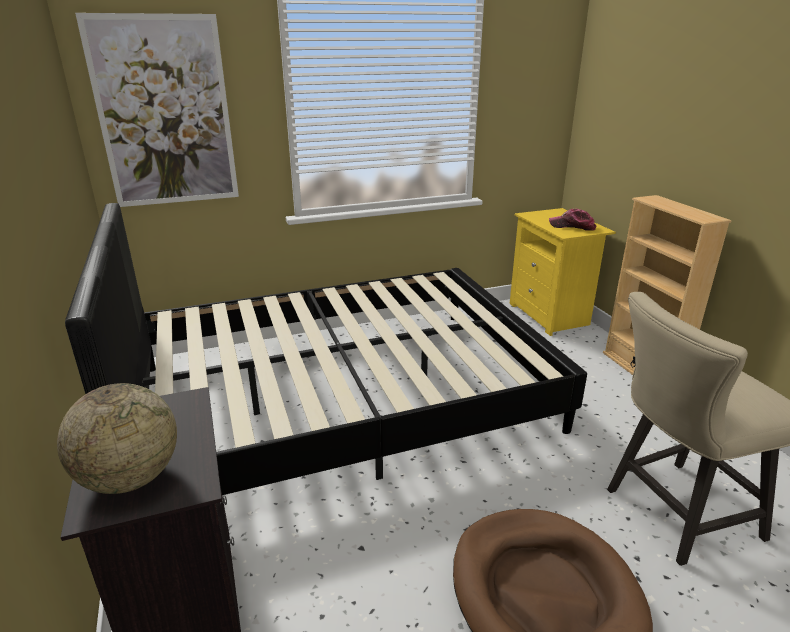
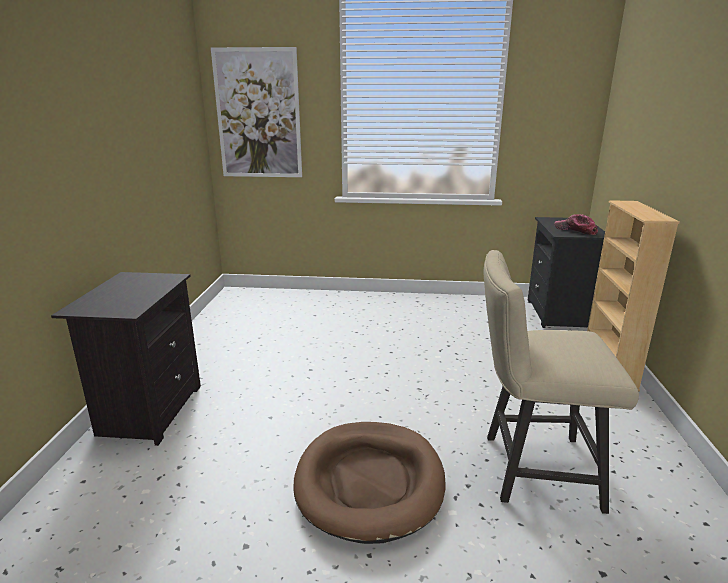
camera: 25 degrees right, 5 degrees down
(130, 478) = (105, 301): globe -> none
(339, 398) = (333, 333): black bed -> none
(550, 315) = (558, 314): yellow nightstand -> black nightstand

